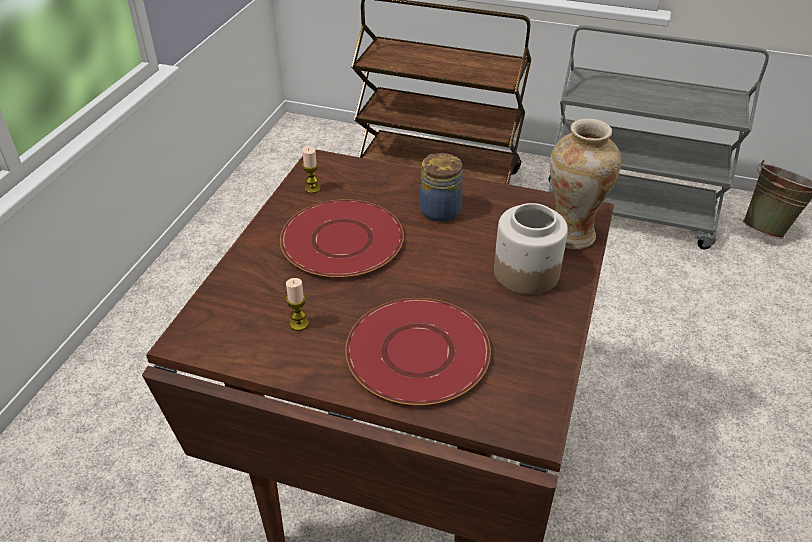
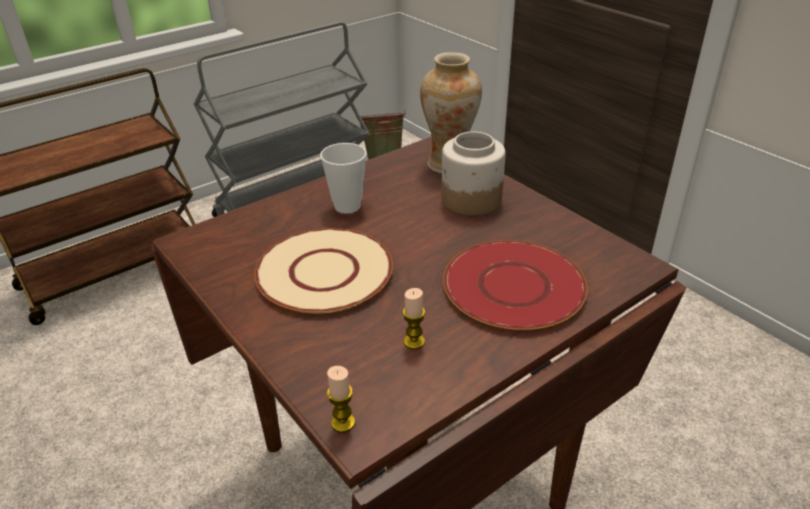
camera: 55 degrees left, 5 degrees down
(312, 189) = (223, 261): candle -> candle (343, 423)
(342, 240) = (323, 272): red plate -> beige plate
(439, 210) = (347, 206): jar -> cup

